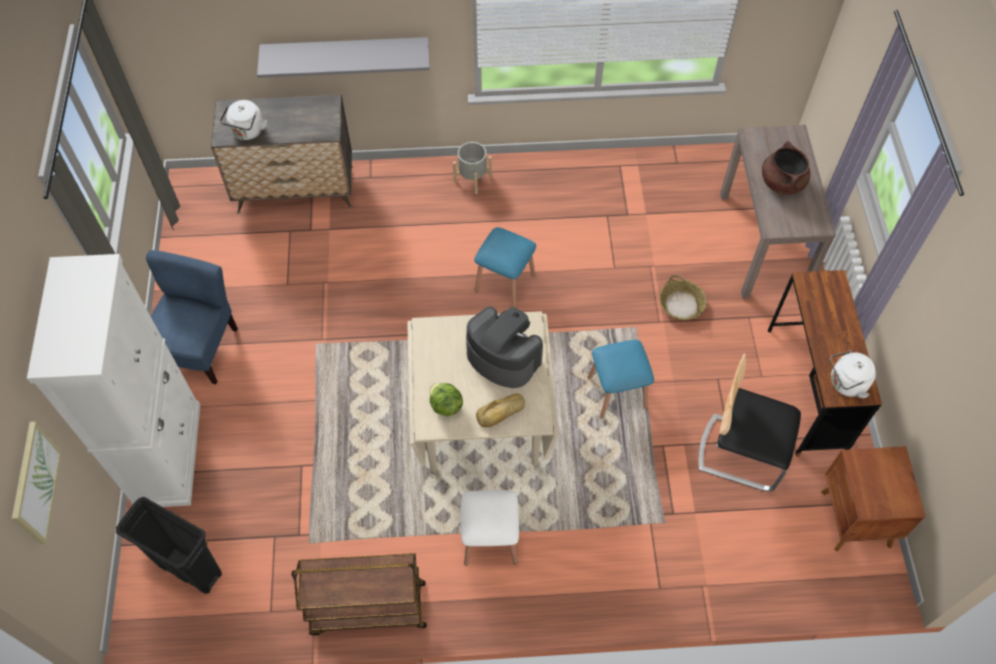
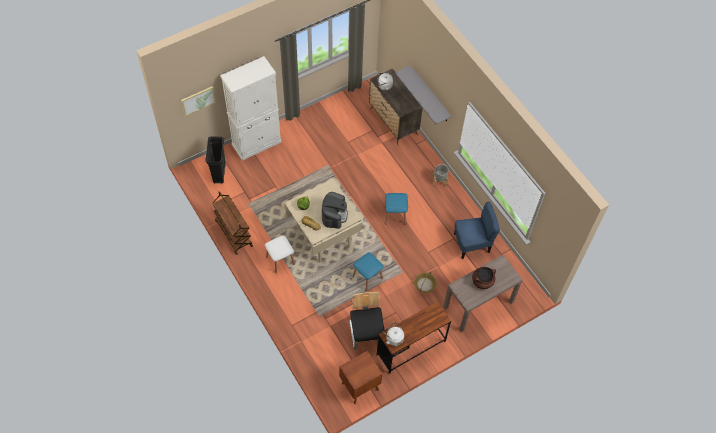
camera: 60 degrees right, 0 degrees up
(198, 349) = (303, 129): blue chair -> blue chair (472, 244)

